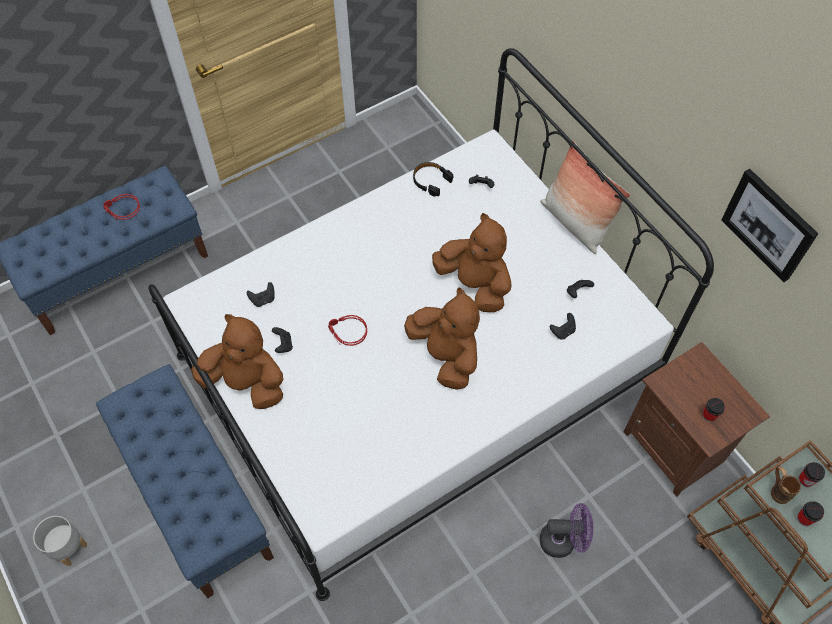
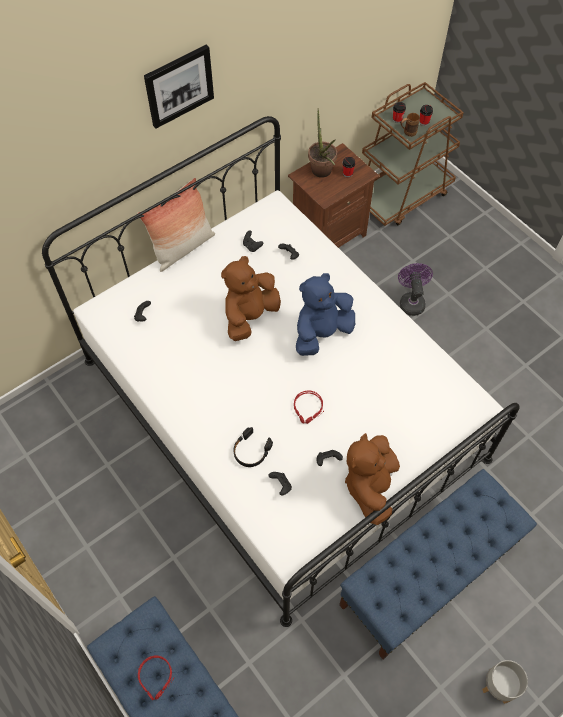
camera: 95 degrees left, 0 degrees up
(431, 181) = (136, 356): black headphones -> black headphones (251, 451)
(446, 355) = (322, 333): brown plush toy -> blue plush toy
(706, 383) = (322, 173): none -> potted plant
(769, 224) = (284, 52): picture -> picture (179, 85)

